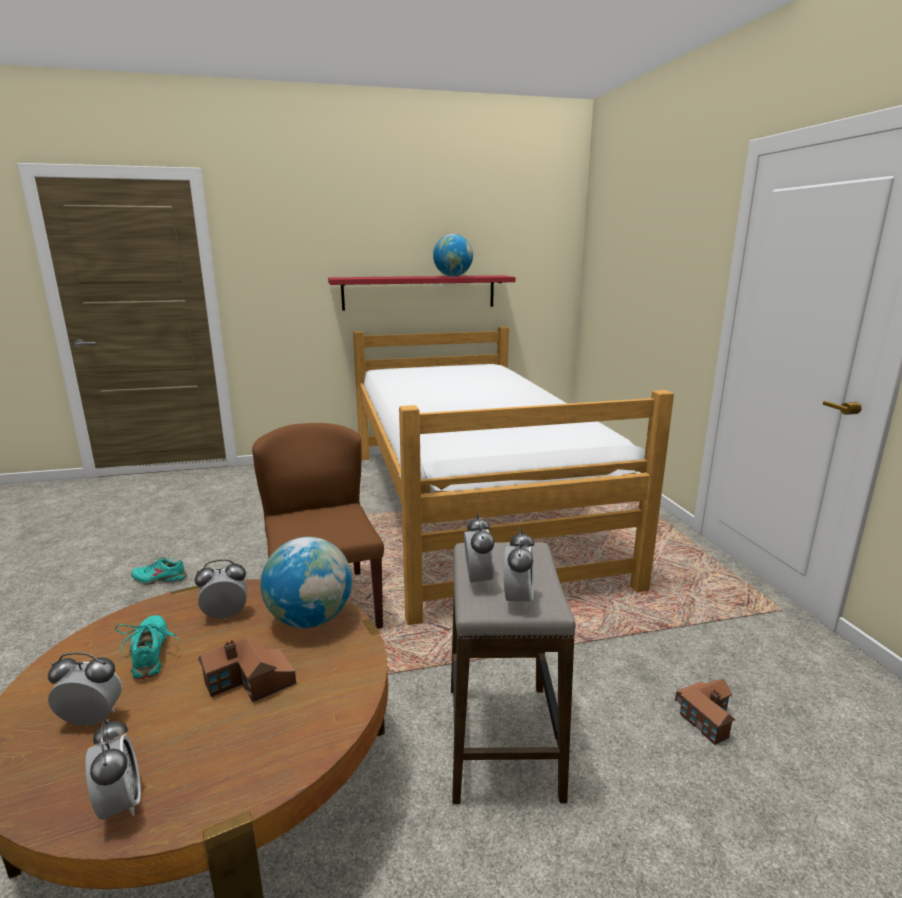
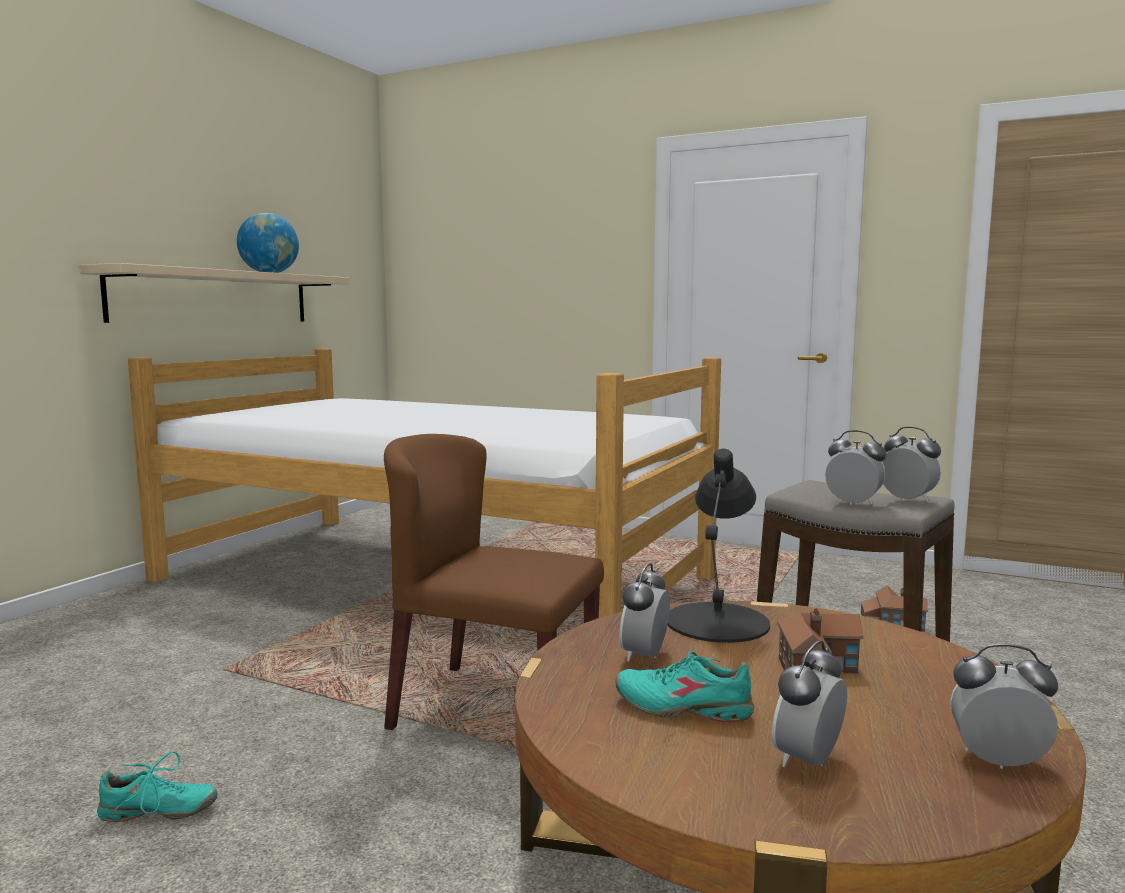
camera: 50 degrees left, 10 degrees down
(160, 579) = (158, 812): turquoise shoe -> turquoise shoe turned 135 degrees counterclockwise
(310, 619) = (718, 621): globe -> black table lamp
(419, 292) = (214, 297): red shelf -> beige shelf

